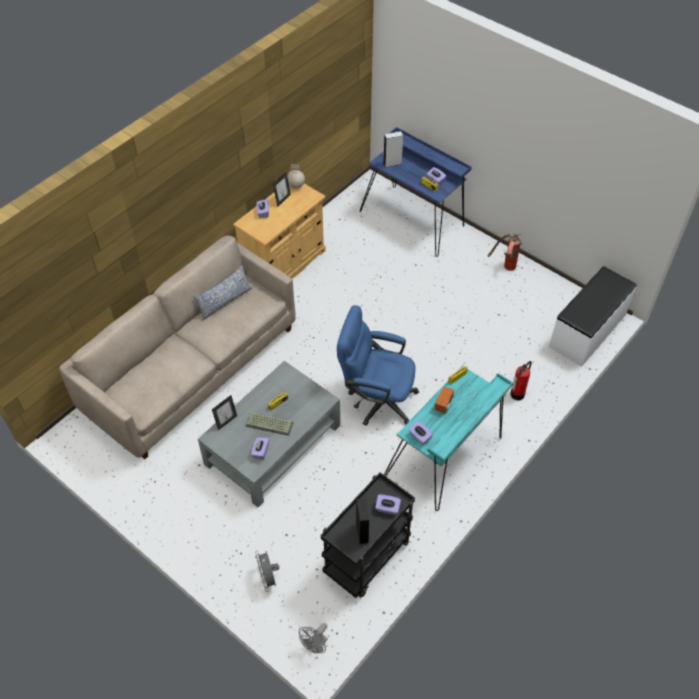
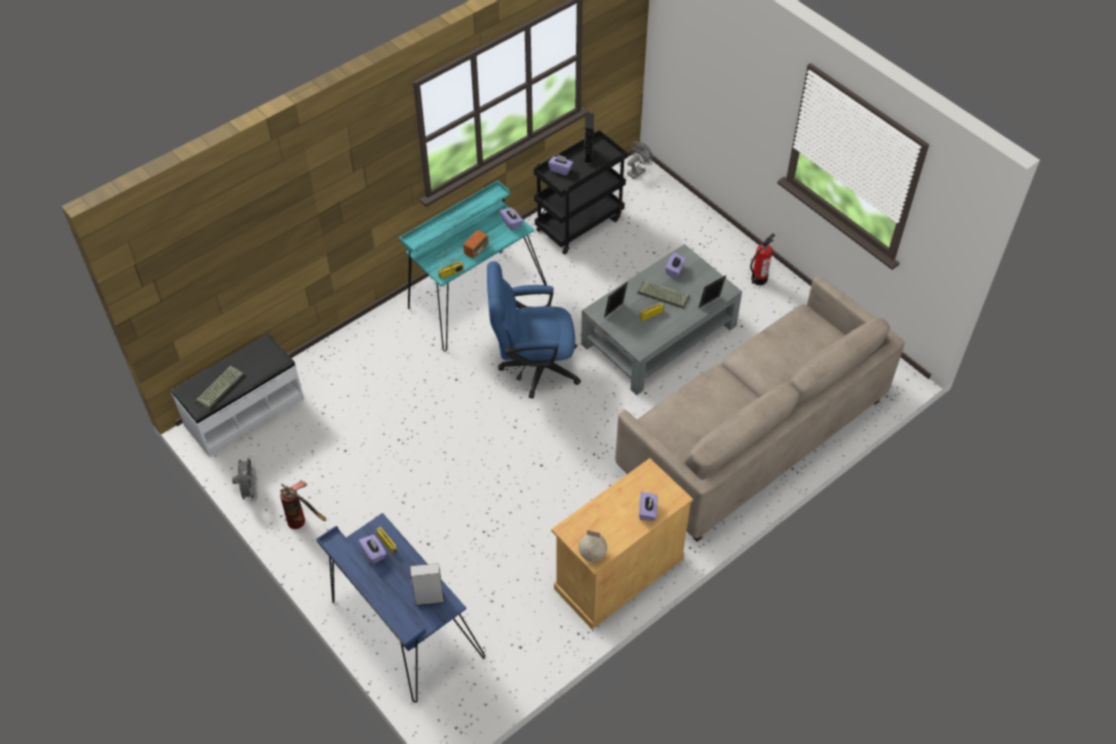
camera: 170 degrees left, 0 degrees up
(224, 302) = (708, 431): pillow -> none
(268, 578) = (674, 222): grey fan -> grey fan (250, 491)
(282, 200) = (616, 530): picture frame -> picture frame (615, 311)
(376, 399) = (532, 367): blue office chair -> blue office chair turned 150 degrees clockwise
(517, 394) = (368, 349): fire extinguisher -> fire extinguisher (759, 279)
(601, 289) = (220, 387): none -> keyboard

